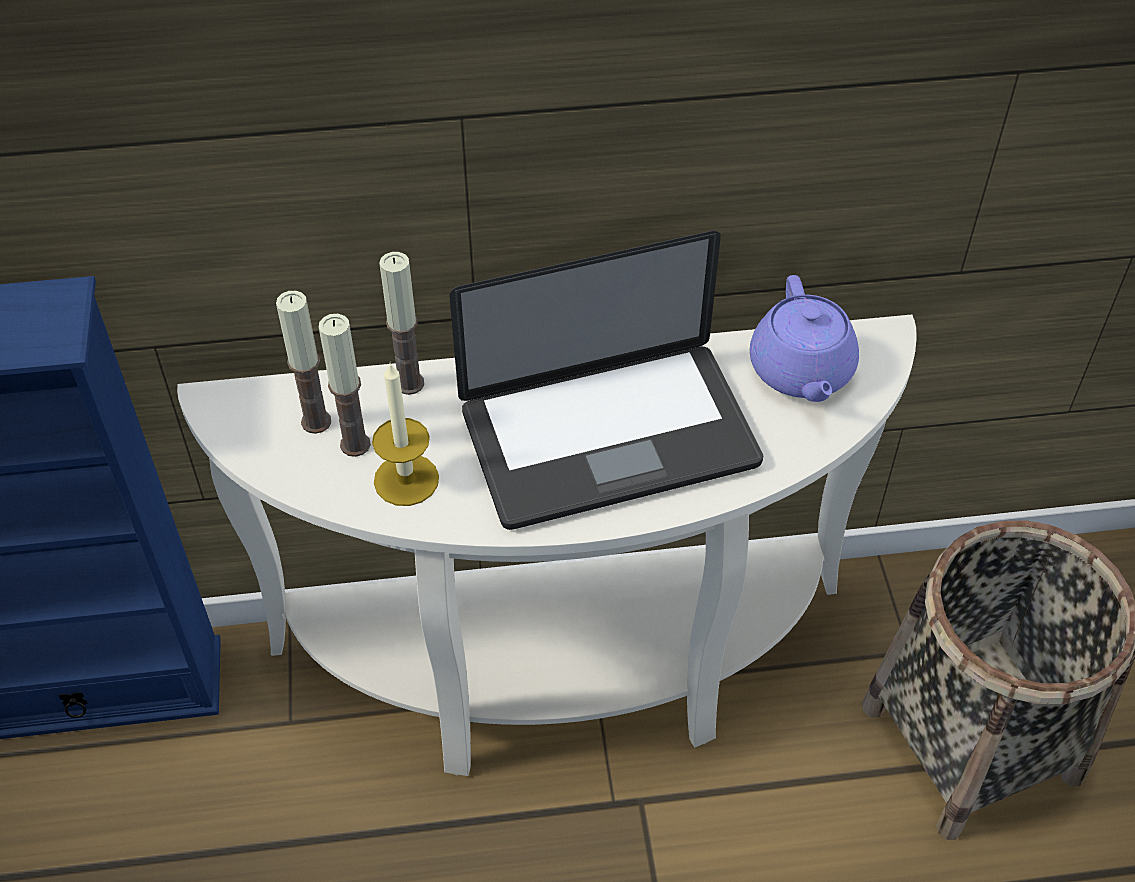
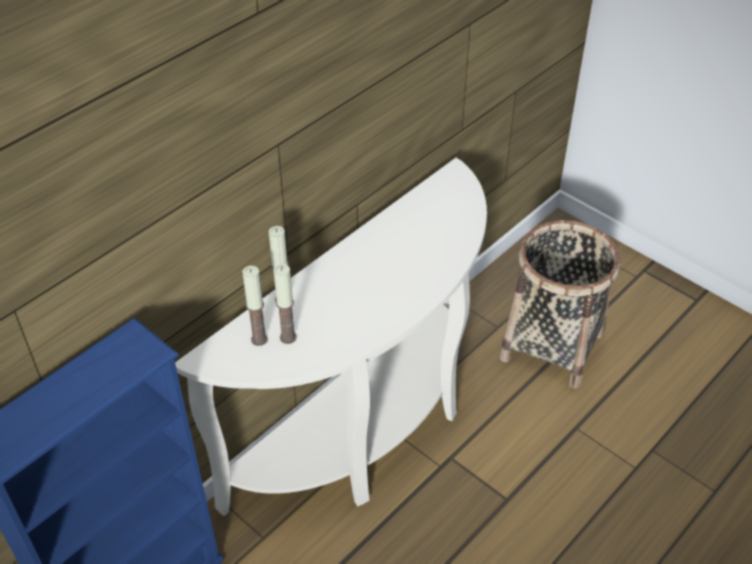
camera: 40 degrees left, 5 degrees down
(406, 480) = (327, 337): candle -> none
(609, 438) = (392, 270): laptop -> none
(801, 371) = (438, 202): purple teapot -> none

